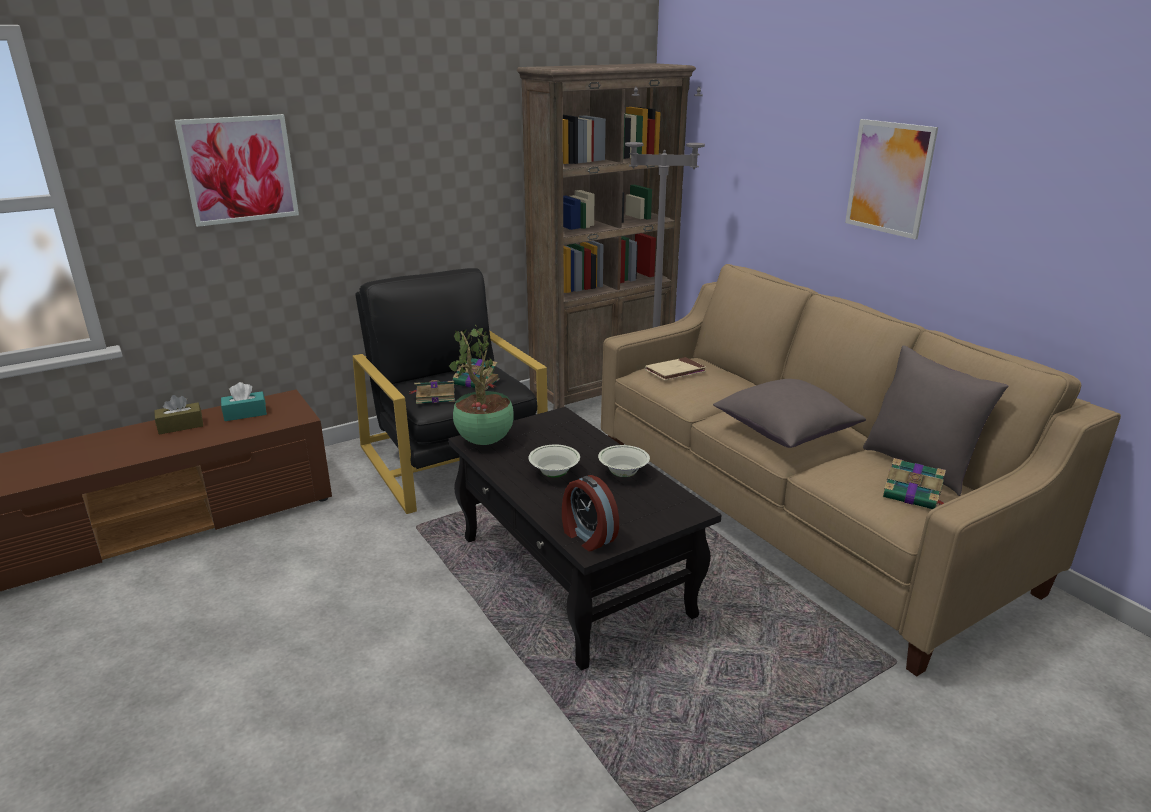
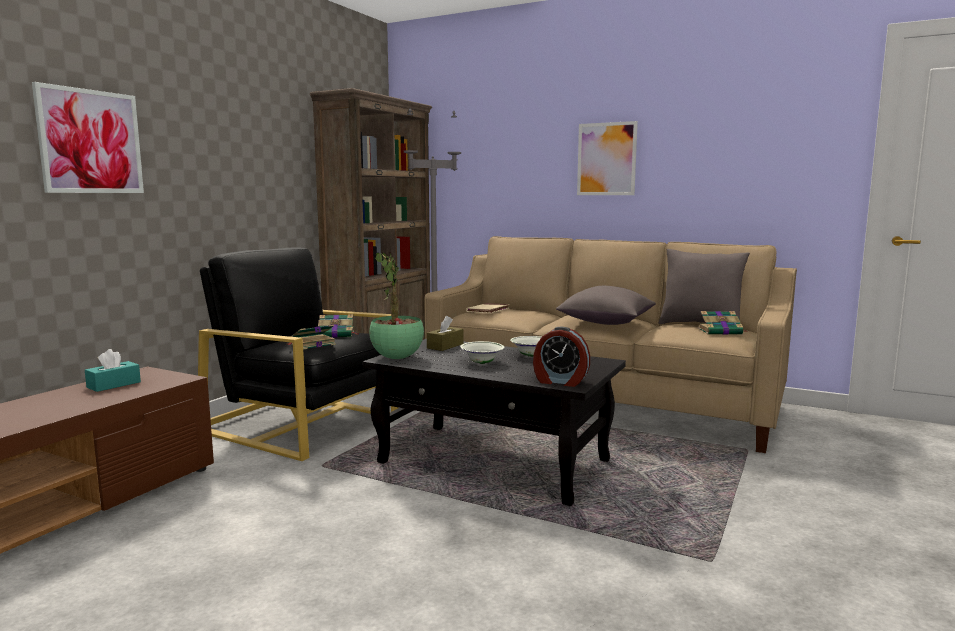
camera: 30 degrees left, 15 degrees down
(180, 426) = (44, 401): brown tissue box -> brown tissue box (445, 346)

